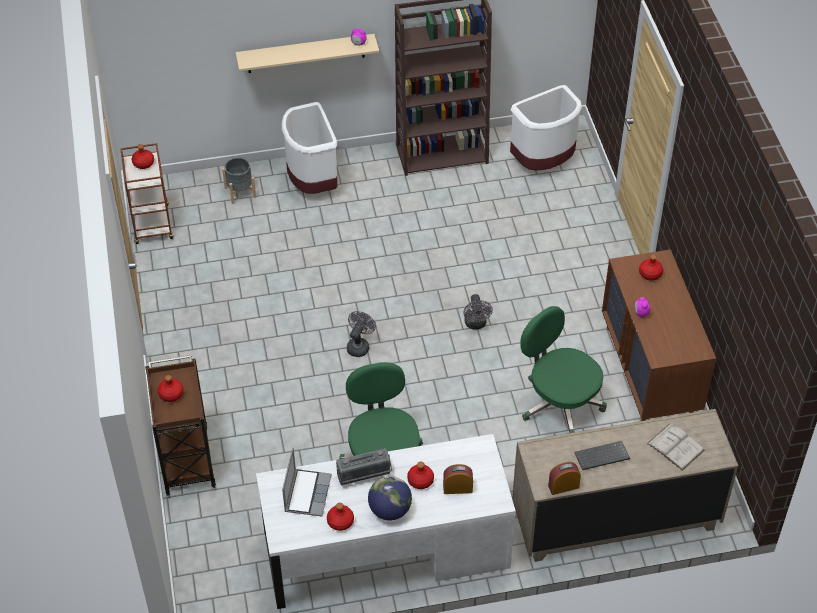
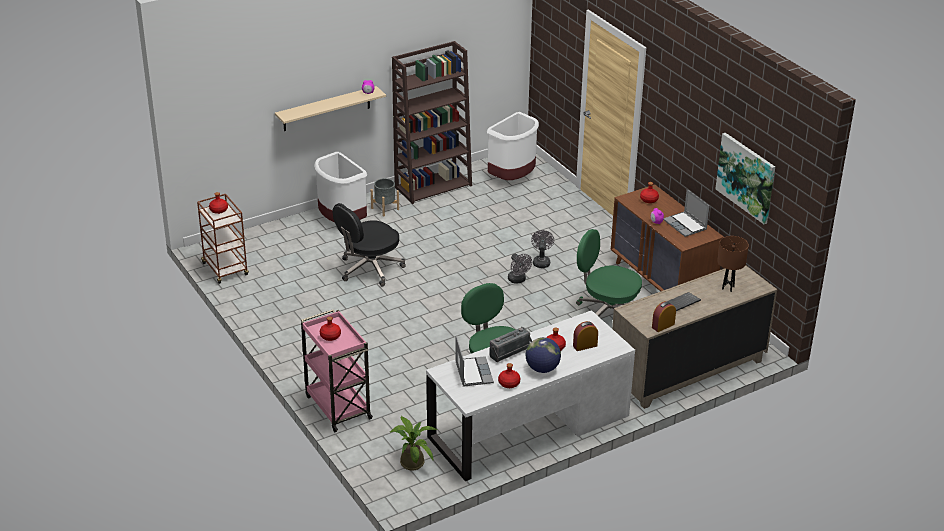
camera: 20 degrees left, 15 degrees down
(186, 458) = (337, 406): brown cart -> pink cart
(232, 561) = (412, 461): none -> potted plant
(240, 192) = (286, 237): grey planter -> grey planter (385, 209)
(311, 264) = (369, 269): none -> black office chair
(359, 345) = (436, 310): grey fan -> grey fan (541, 261)
(675, 447) = (728, 288): white book -> brown table lamp
(676, 327) = (686, 225): none -> laptop
(743, 309) = (746, 177): none -> picture

